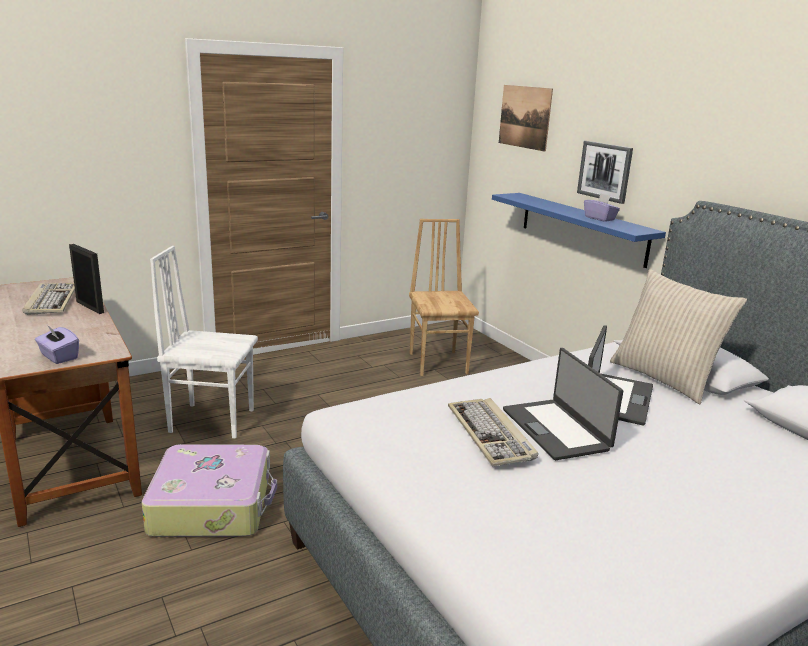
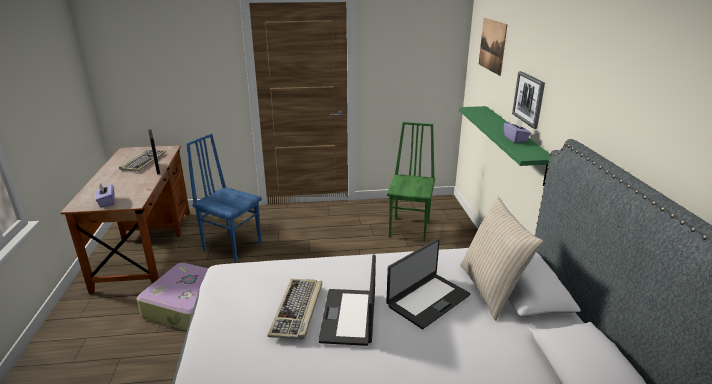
camera: 25 degrees right, 5 degrees up
(212, 420) = (233, 246): white chair -> blue chair
(439, 363) = (410, 229): brown chair -> green chair
(582, 228) = (514, 143): blue shelf -> green shelf

